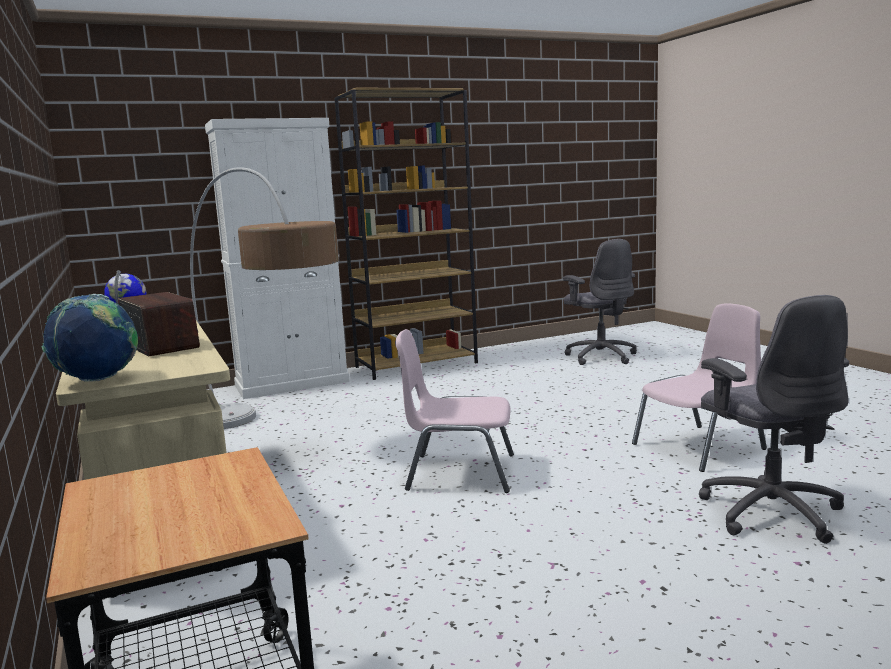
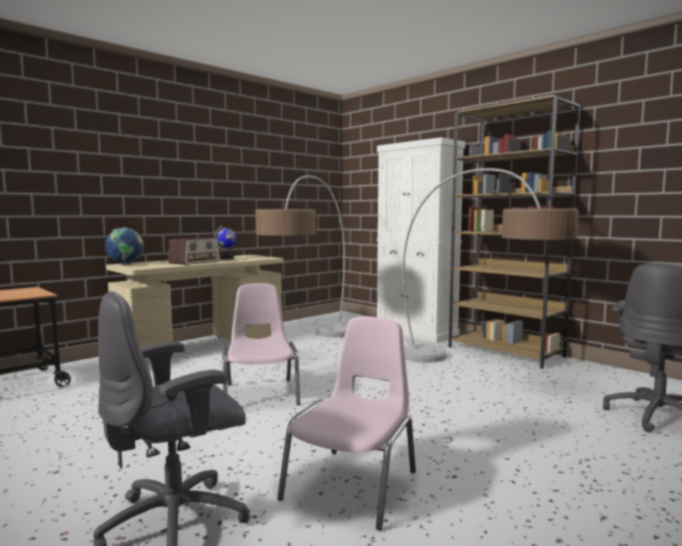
camera: 70 degrees right, 5 degrees down
(460, 379) = (482, 369): none -> floor lamp
(701, 447) = (353, 485): pink chair -> pink chair turned 105 degrees counterclockwise

